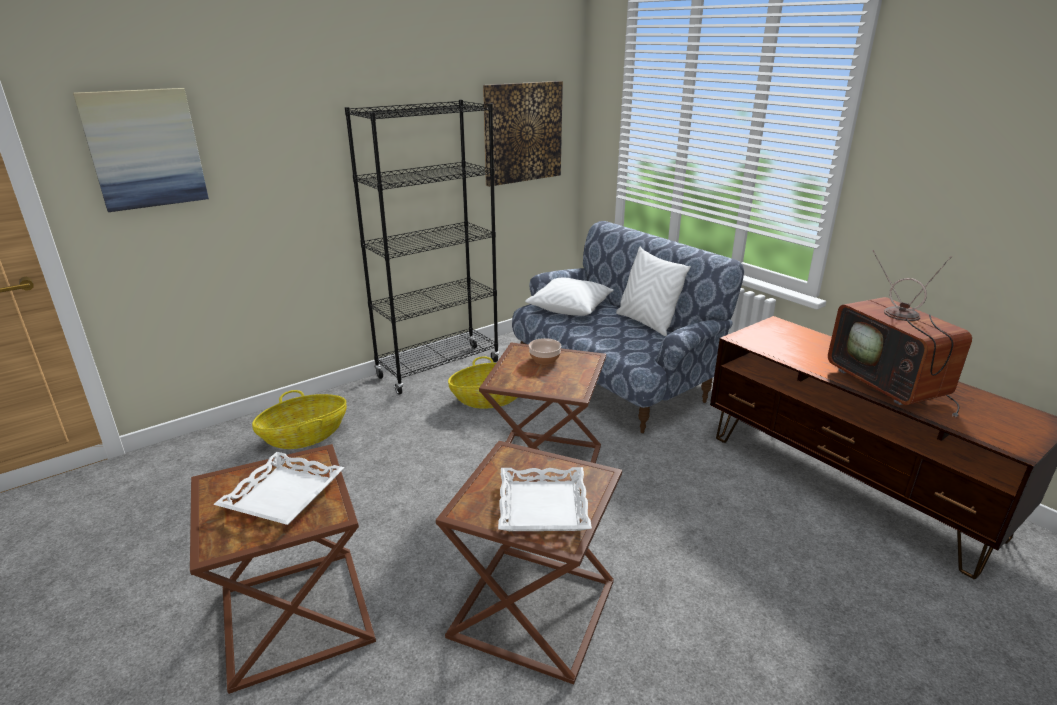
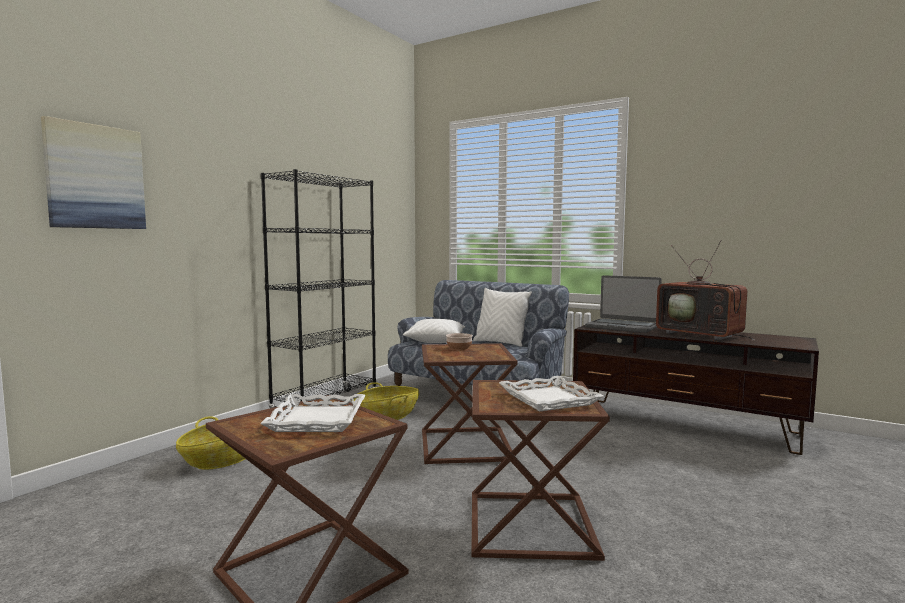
camera: 20 degrees left, 20 degrees down
(522, 132) = (379, 216): picture -> none
(793, 341) = (622, 327): none -> laptop

